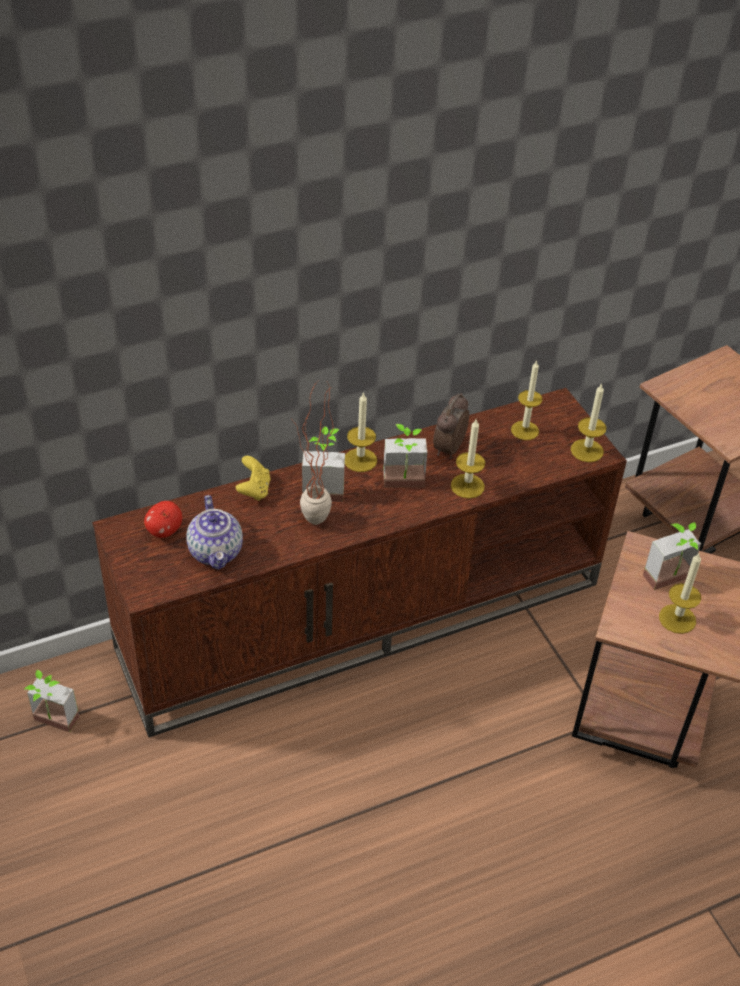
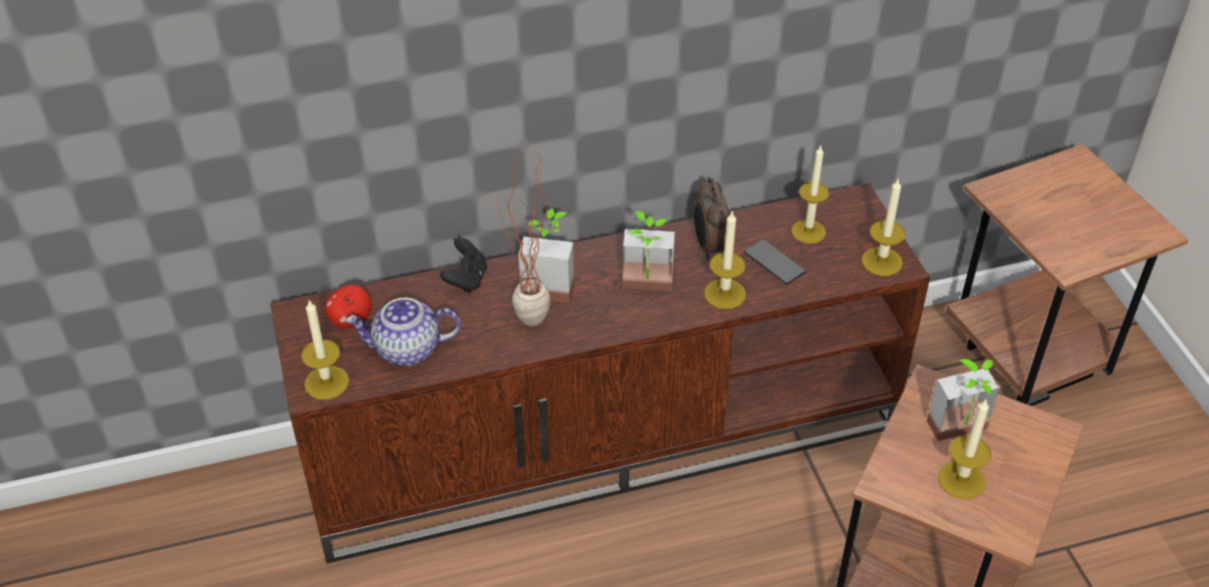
camera: 10 degrees right, 0 degrees up
(52, 725) = (219, 538): potted plant -> none
(216, 552) = (407, 350): teapot -> teapot turned 90 degrees clockwise
(254, 490) = (466, 280): yellow game controller -> black game controller
(360, 460) = (600, 253): candle -> candle (326, 382)
(448, 448) = (709, 247): alarm clock -> alarm clock turned 45 degrees counterclockwise
(502, 458) = (774, 263): none -> phone

